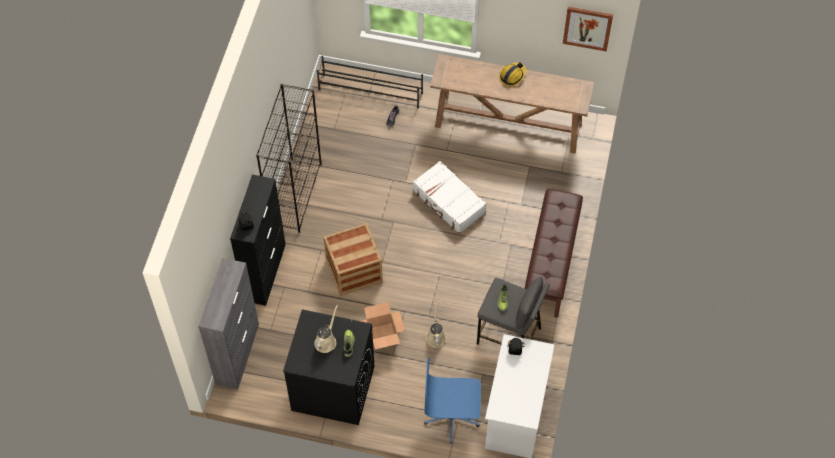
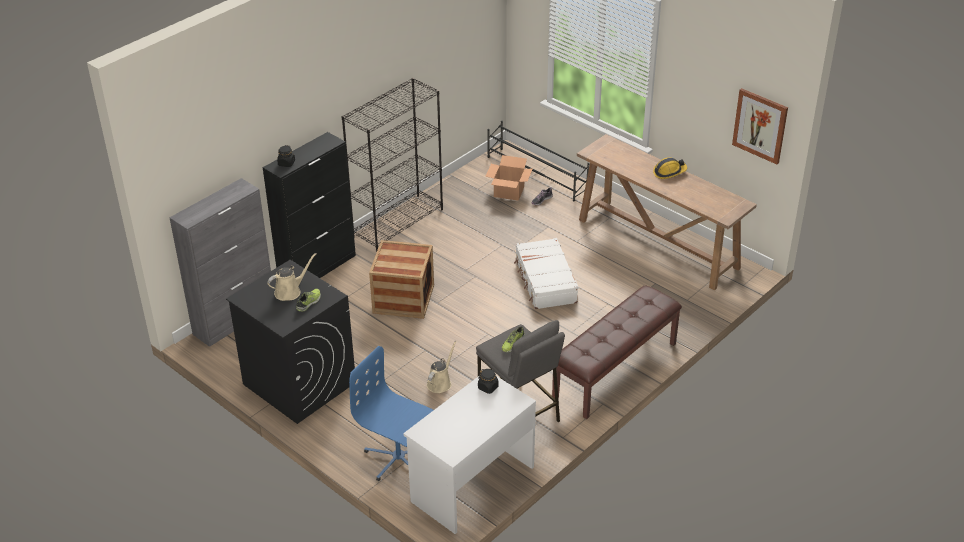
camera: 30 degrees right, 20 degrees down
(382, 336) = (386, 361): cardboard box -> cardboard box (509, 191)

